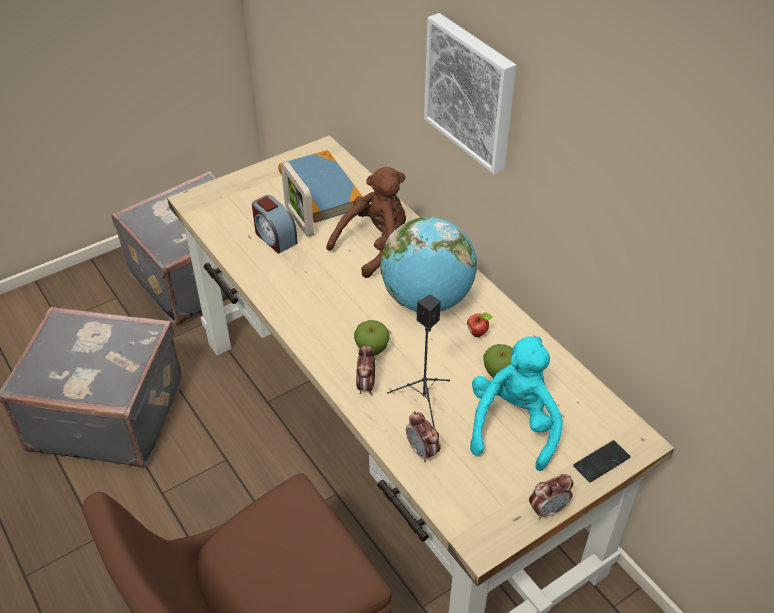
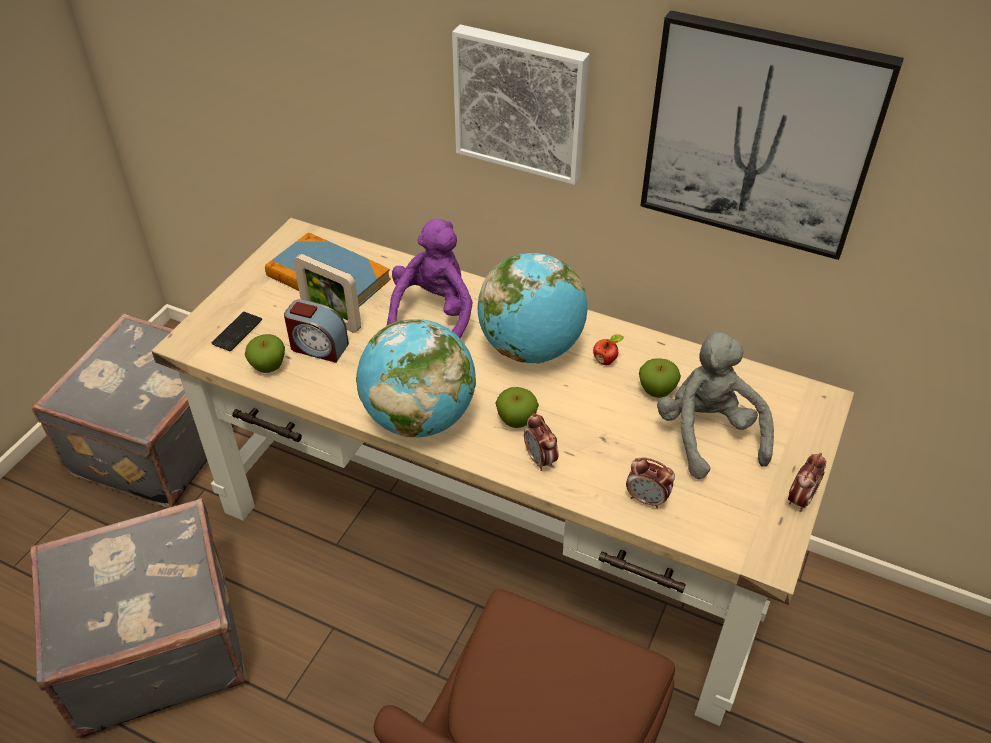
camera: 30 degrees left, 0 degrees up
(231, 239) = (268, 367): none -> apple
(304, 317) = (419, 418): none -> globe
(374, 245) = (433, 315): brown plush toy -> purple plush toy
(424, 401) = (609, 449): black speaker -> none
(513, 425) = (708, 434): turquoise plush toy -> grey plush toy
(601, 462) = (808, 433): phone -> phone (237, 332)
(624, 179) = (760, 136): none -> picture

